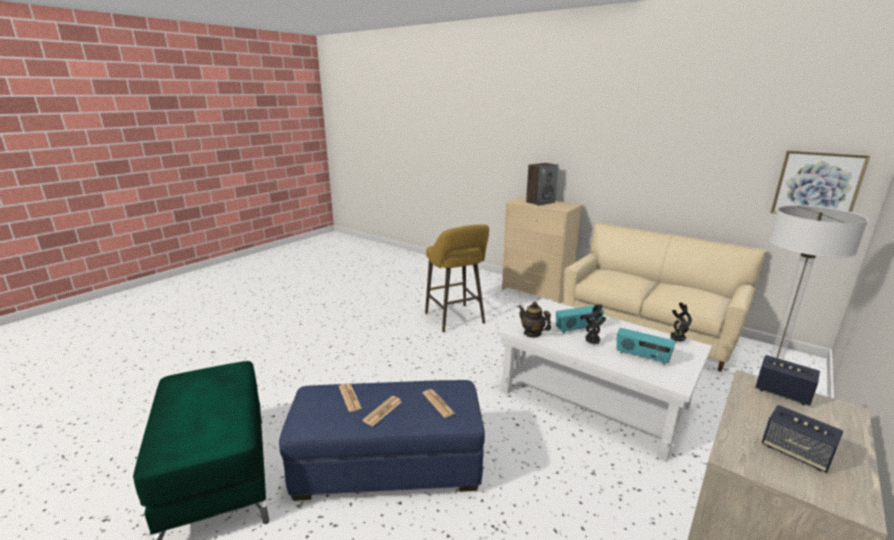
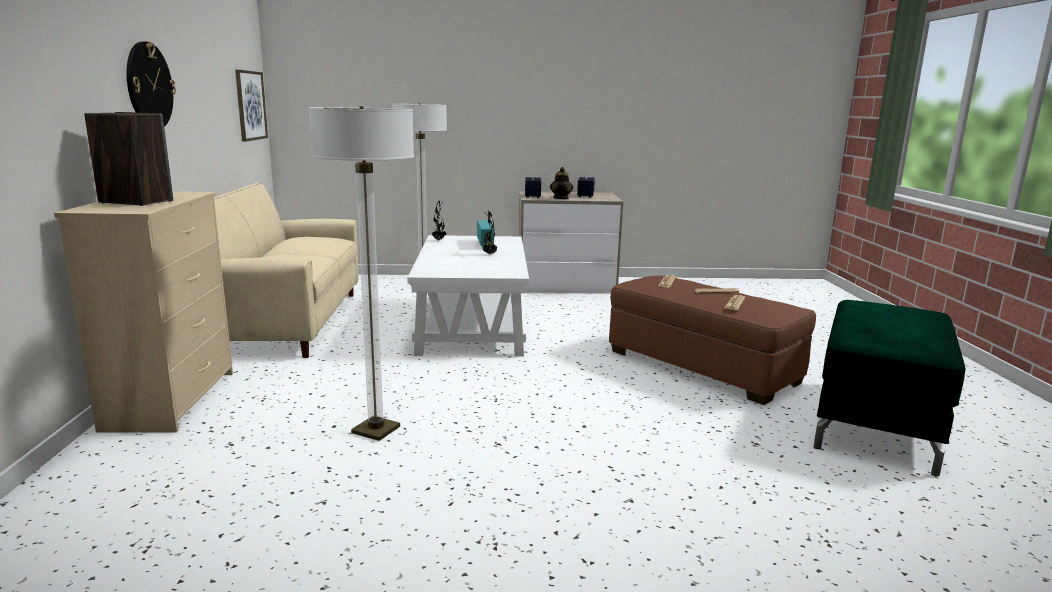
camera: 130 degrees left, 5 degrees down
(388, 466) = (701, 366): blue ottoman -> brown ottoman
(456, 319) = (376, 430): yellow stool -> floor lamp
(532, 333) = (508, 269): teapot -> teapot (561, 198)
(578, 329) = (468, 259): radio -> none
(622, 155) = (149, 86): none -> wall clock

